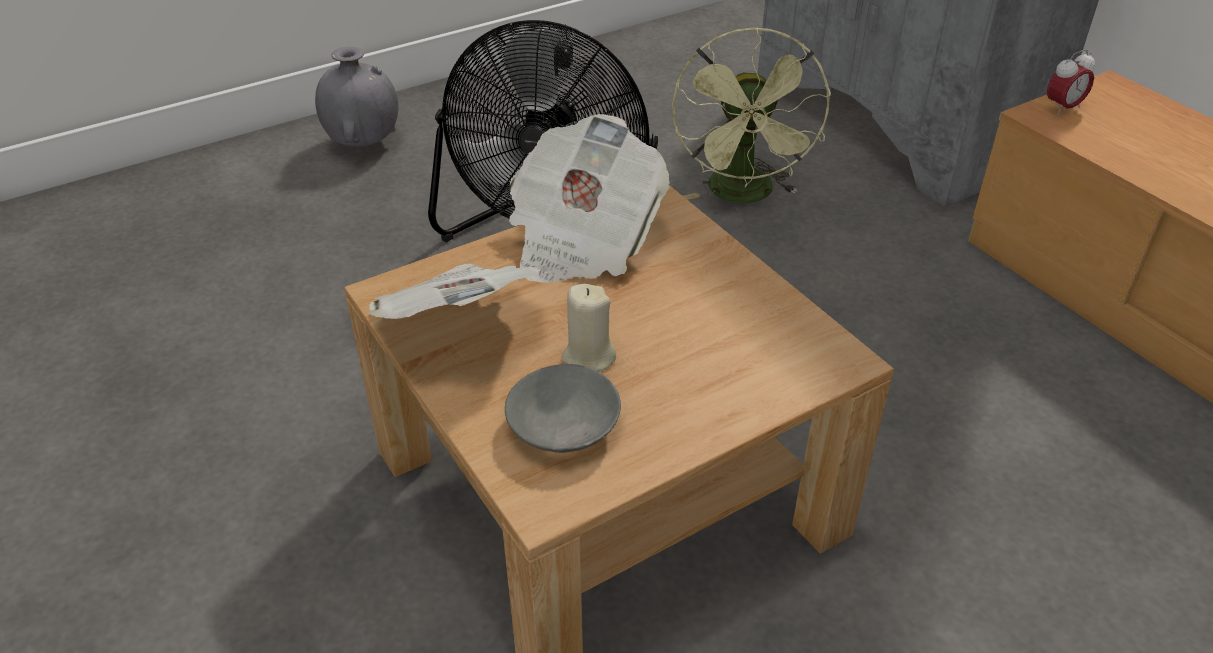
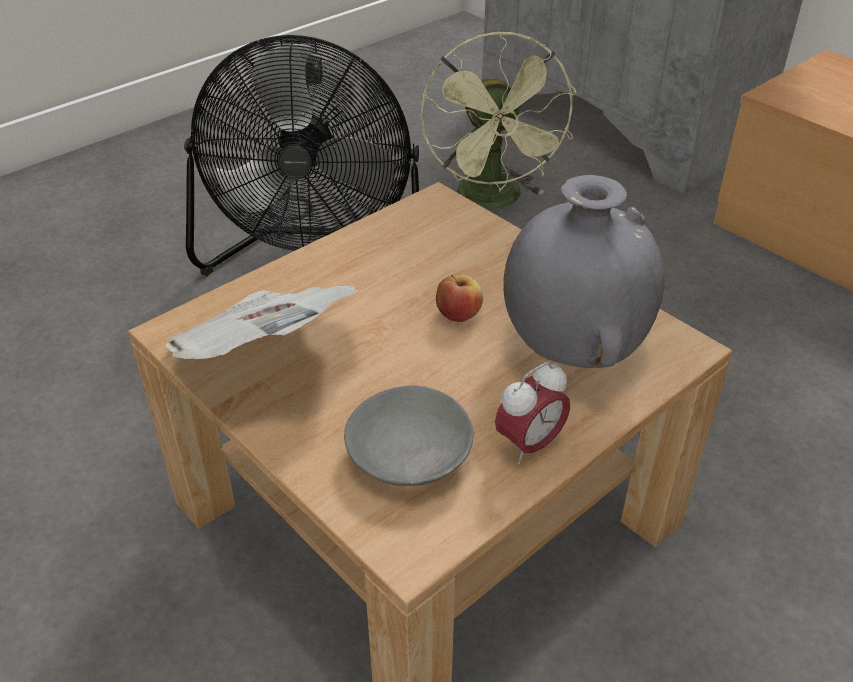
camera: 10 degrees left, 0 degrees up
(364, 144) = (101, 186): grey vase -> grey vase (572, 349)
(582, 238) = (377, 252): newspaper -> none
(588, 357) = (416, 376): beige candle -> none
(642, 305) = (458, 314): none -> apple
(1062, 108) = (796, 86): alarm clock -> alarm clock (529, 445)

